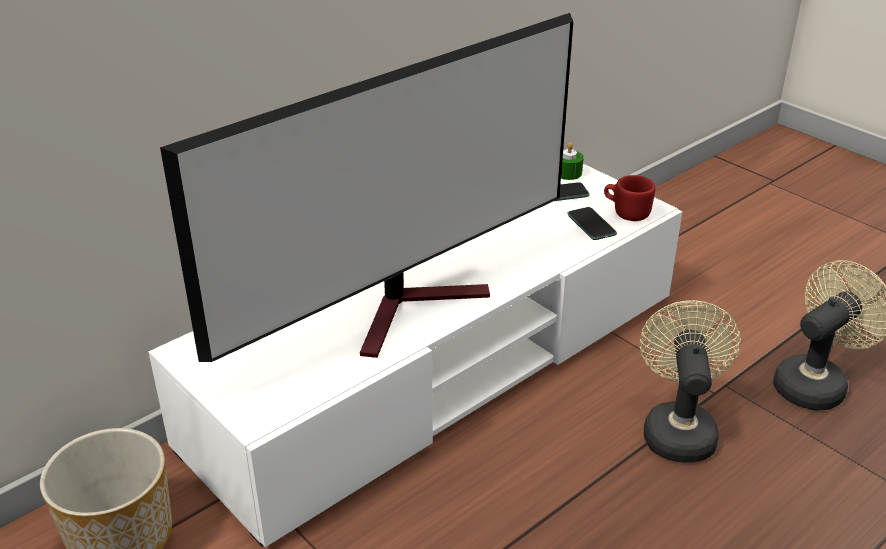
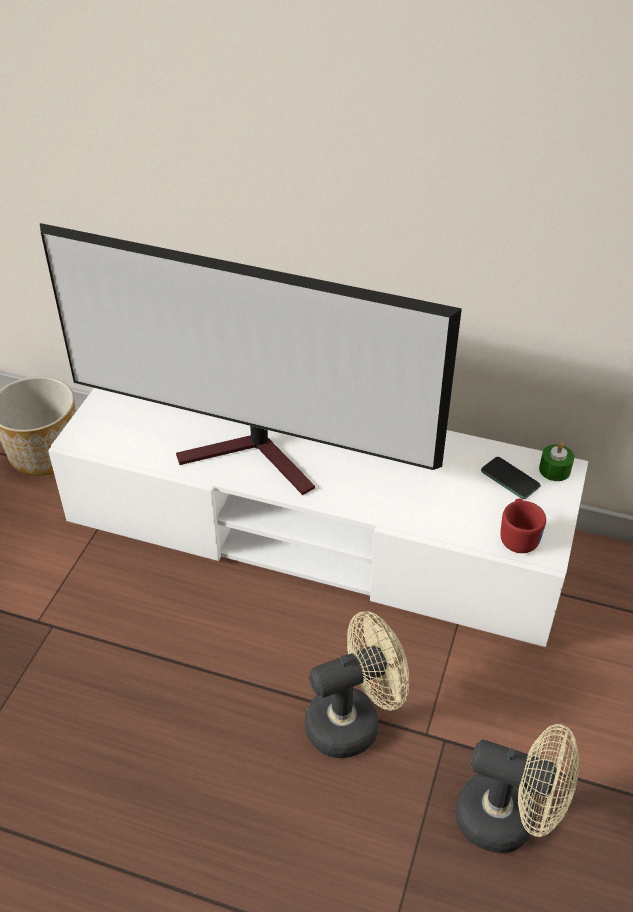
camera: 60 degrees right, 10 degrees up
(591, 224) = (474, 518): phone -> none

